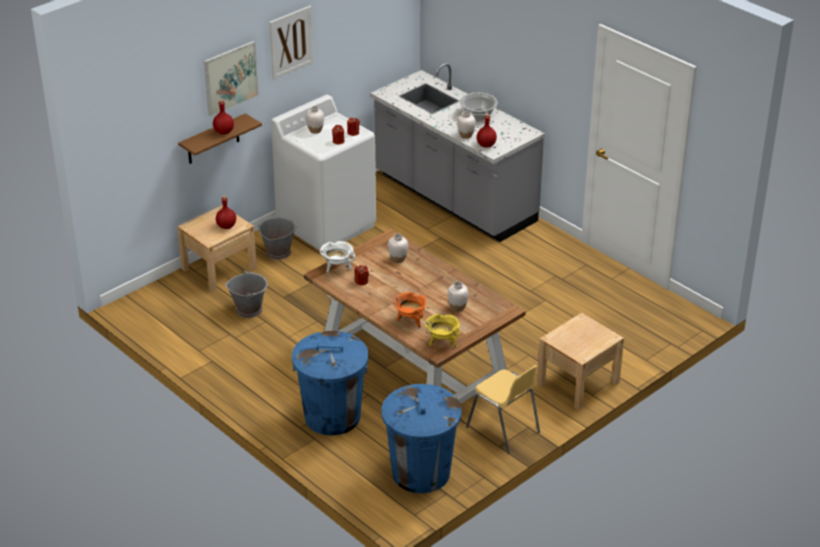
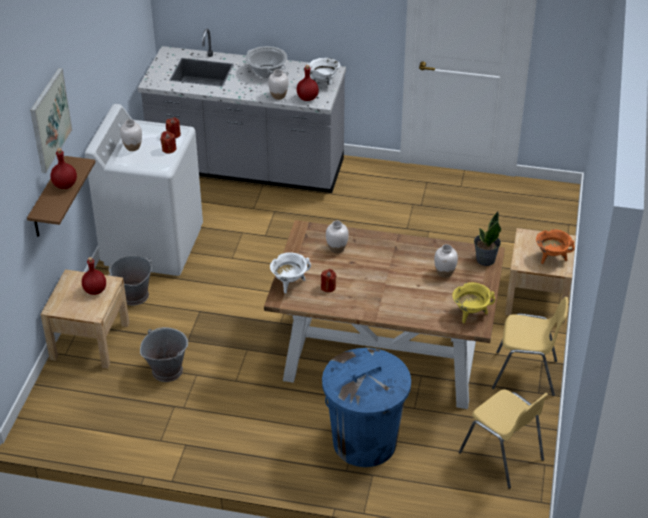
camera: 35 degrees left, 5 degrees up
(291, 42) = (82, 56): picture -> none
(410, 320) = (417, 306): orange cooking pot -> orange cooking pot (551, 258)
(420, 473) = (502, 456): blue trash can -> yellow chair
(499, 312) = (485, 260): none -> potted plant
(511, 139) = (323, 83): none -> white cooking pot

